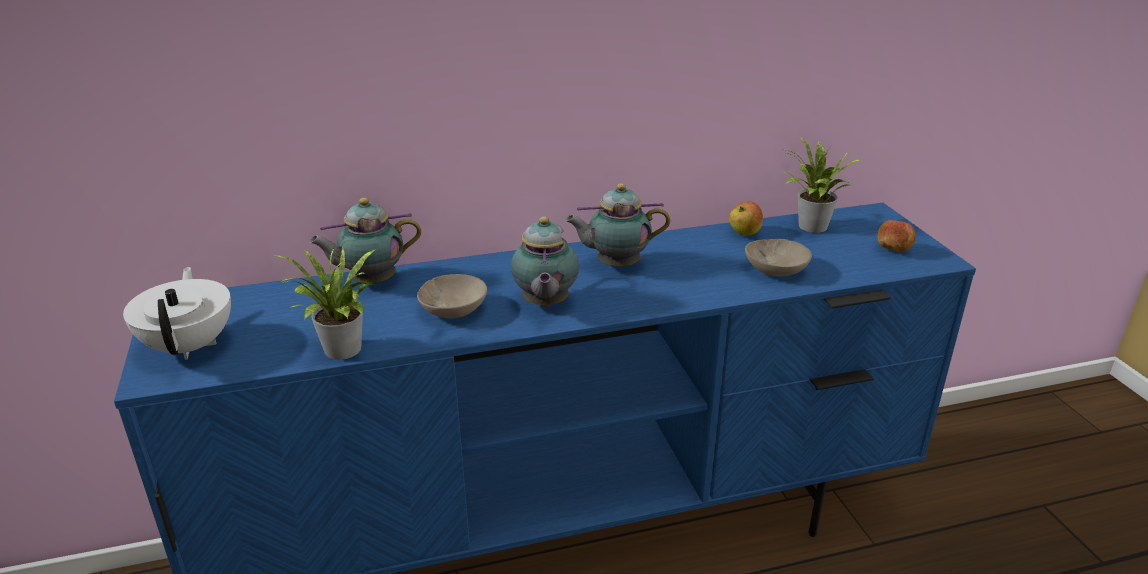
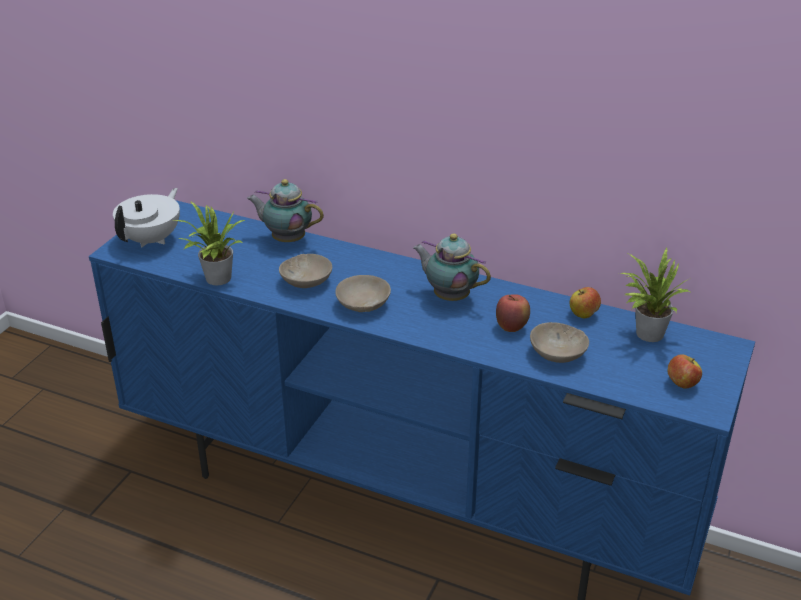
camera: 40 degrees right, 5 degrees up
(544, 304) = (363, 303): teapot -> beige bowl
(708, 266) = (511, 327): none -> apple

